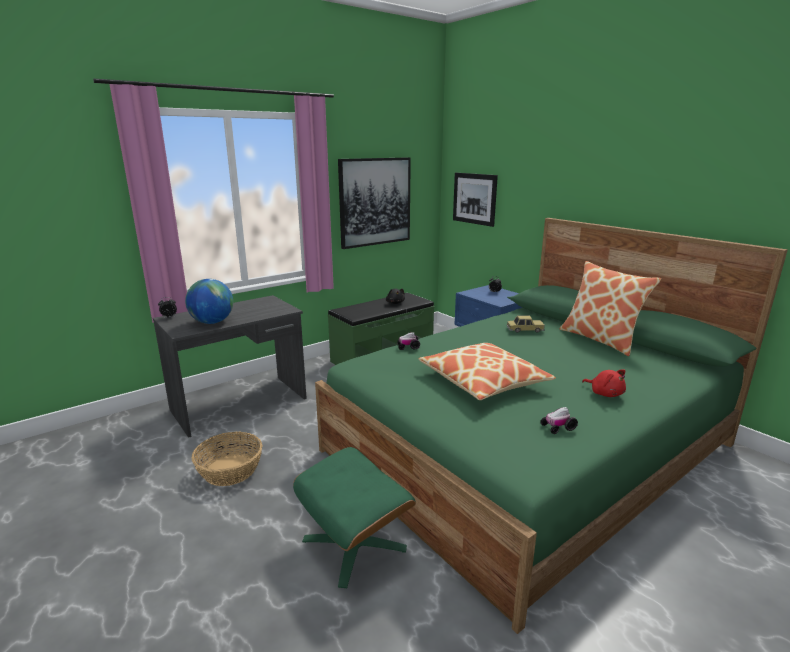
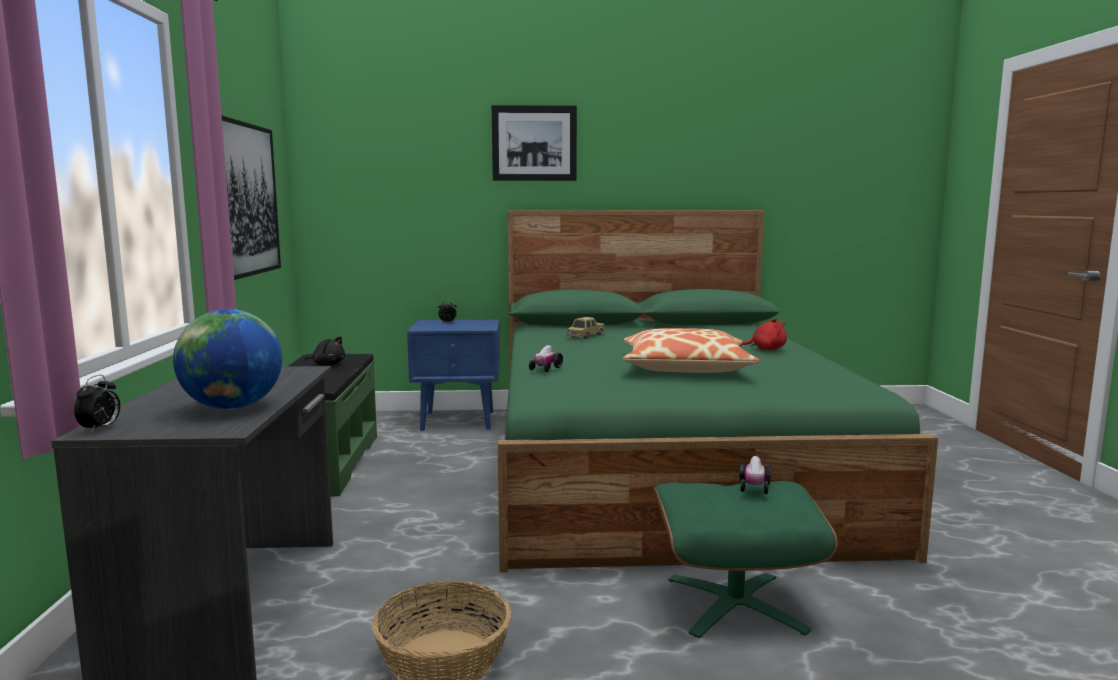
camera: 55 degrees left, 10 degrees down
(474, 198) = (368, 197): picture -> picture (534, 143)
(557, 427) = (811, 371): toy car -> toy car (754, 487)
(600, 339) = (654, 328): pillow -> none

